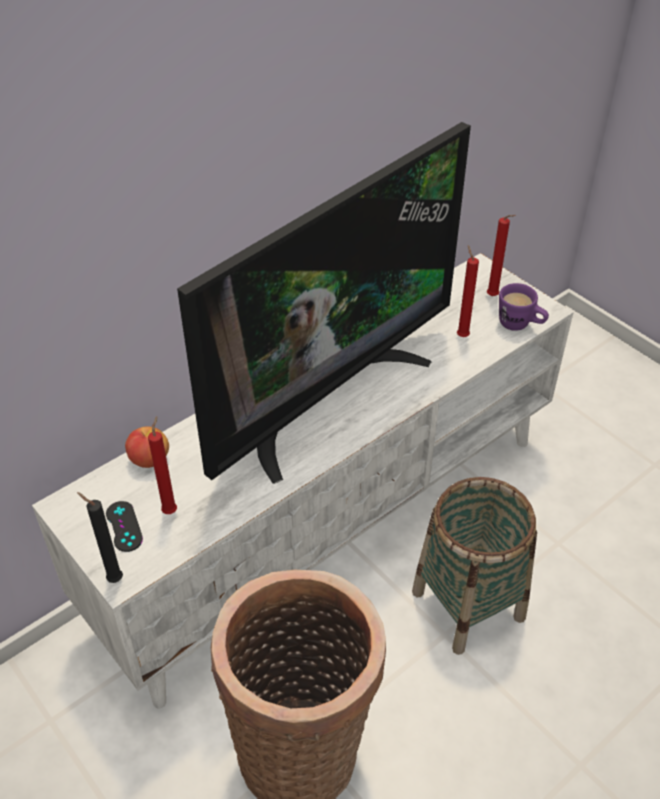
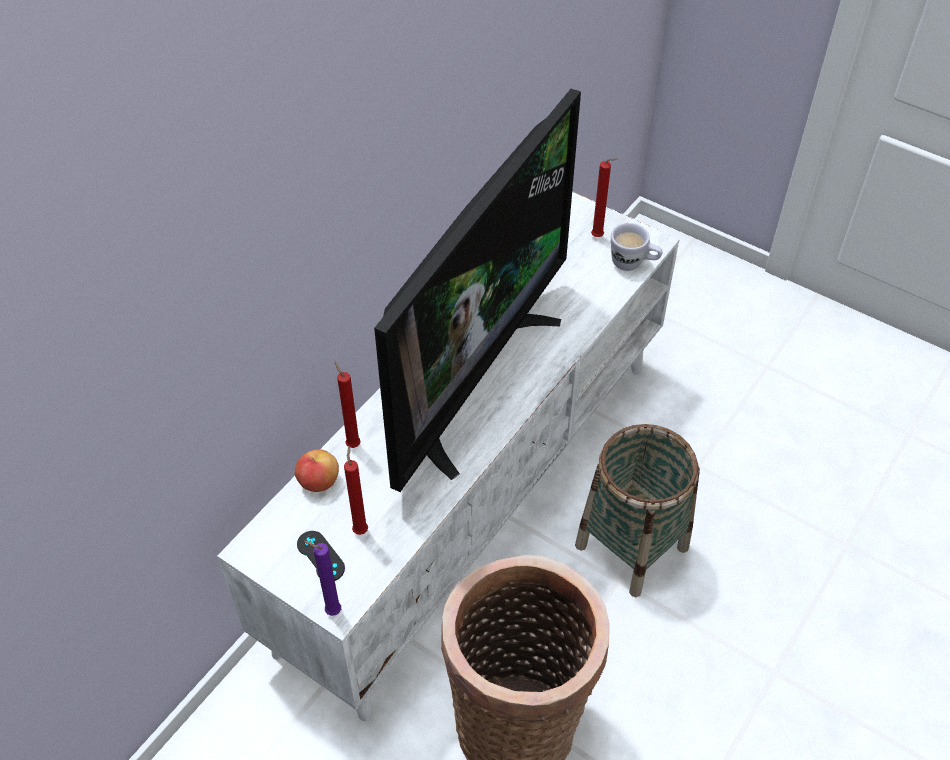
camera: 15 degrees left, 5 degrees up
(113, 579) = (330, 611): black candle -> purple candle
(461, 335) = (581, 285): red candle -> red candle (352, 444)
(520, 325) = (633, 264): purple mug -> white mug

